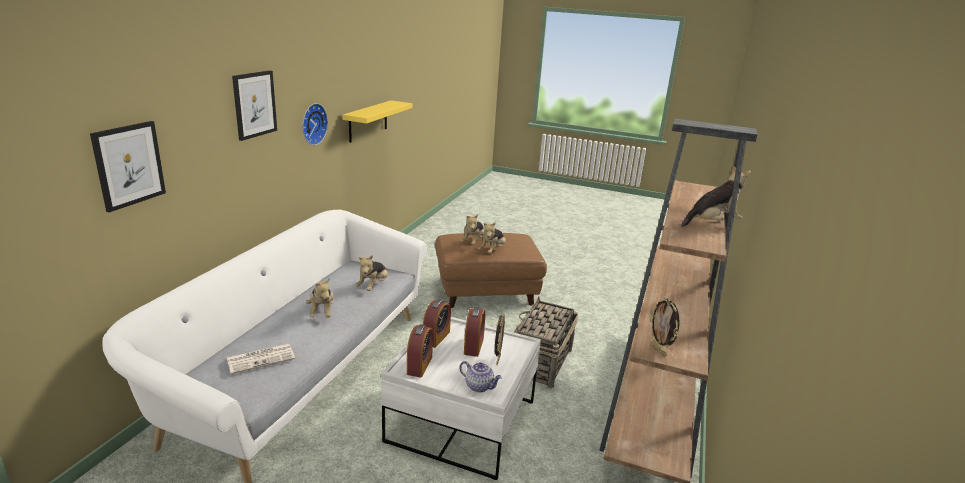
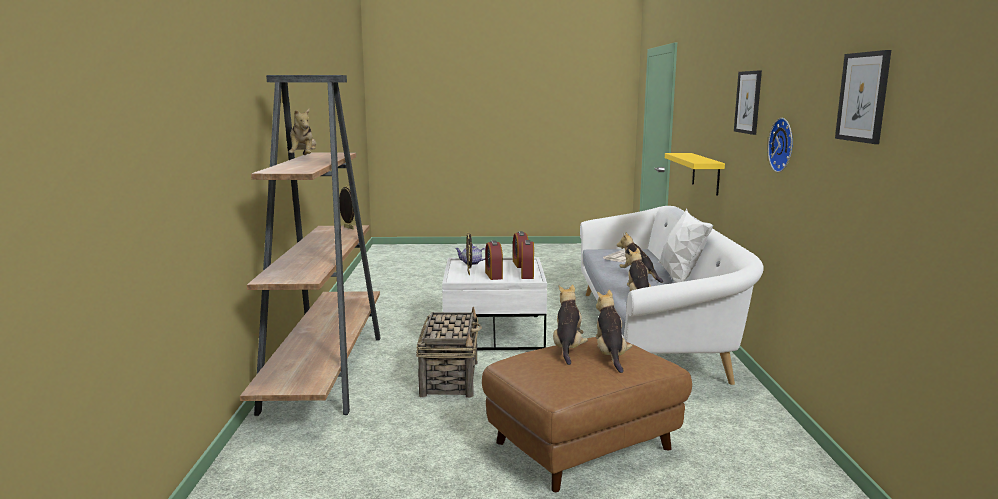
camera: 160 degrees right, 10 degrees down
(129, 165) = (701, 121): picture -> picture (863, 97)
(291, 299) = (680, 279): none -> white pillow
(368, 121) = (856, 185): yellow shelf -> yellow shelf (706, 173)
(712, 223) = (303, 158): plush toy -> plush toy turned 60 degrees counterclockwise

